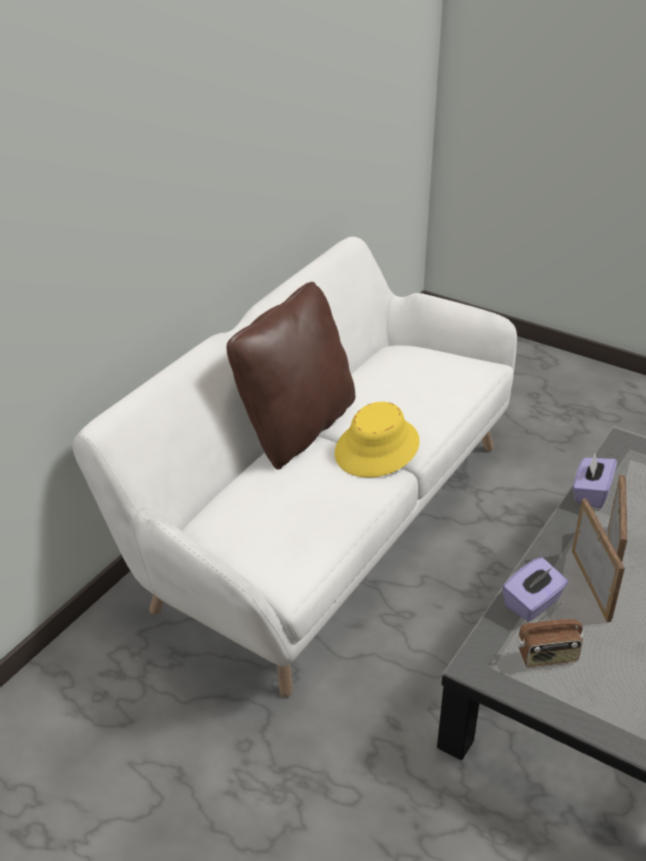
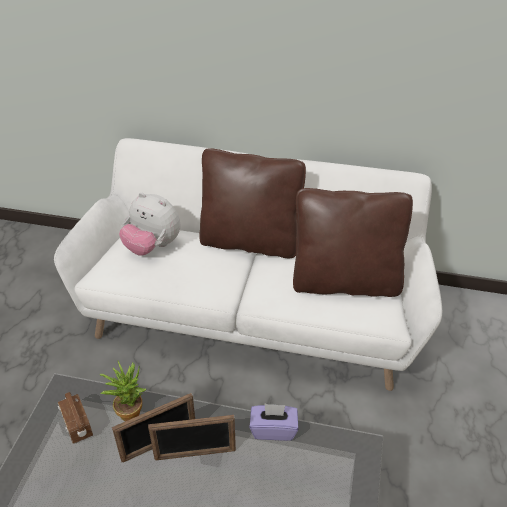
camera: 70 degrees right, 5 degrees up
(254, 515) = (152, 246): none -> plush toy
(377, 448) = (245, 283): yellow hat -> none
(413, 377) = (345, 282): none -> brown pillow
(532, 603) = (129, 409): purple tissue box -> potted plant

